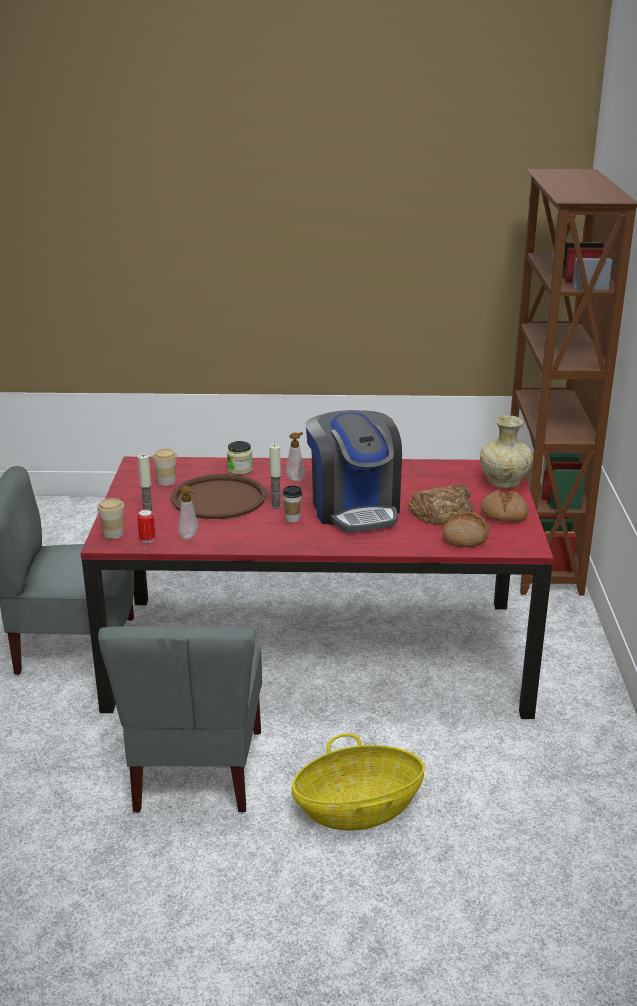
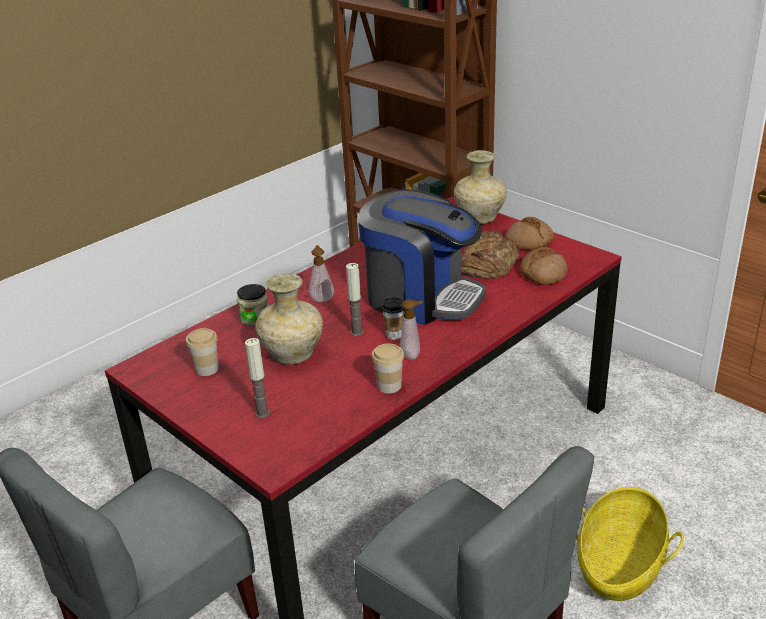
camera: 45 degrees left, 5 degrees up
(113, 534) = (264, 452): cup -> cup (389, 386)
(147, 539) = (308, 434): can -> none
(190, 536) = (342, 406): soap dispenser -> soap dispenser (412, 355)
(218, 498) = (292, 355): brown tray -> beige vase

